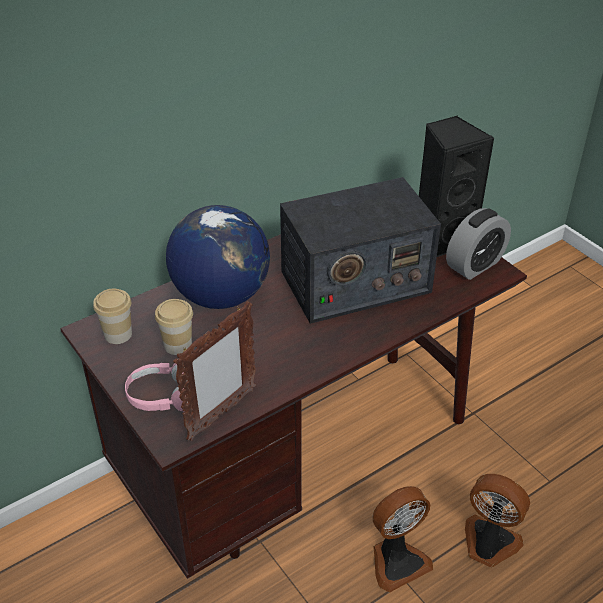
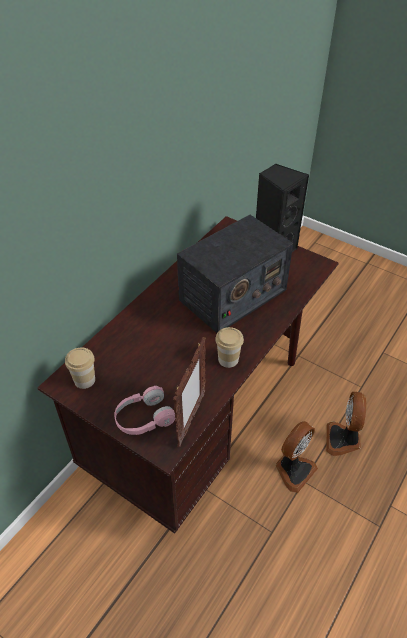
camera: 20 degrees left, 5 degrees up
(178, 345) = (133, 376): cup -> cup (228, 359)
(221, 295) = (145, 329): globe -> none
(475, 265) = (303, 263): alarm clock -> none
(488, 544) = (343, 440): fan -> fan turned 90 degrees counterclockwise

